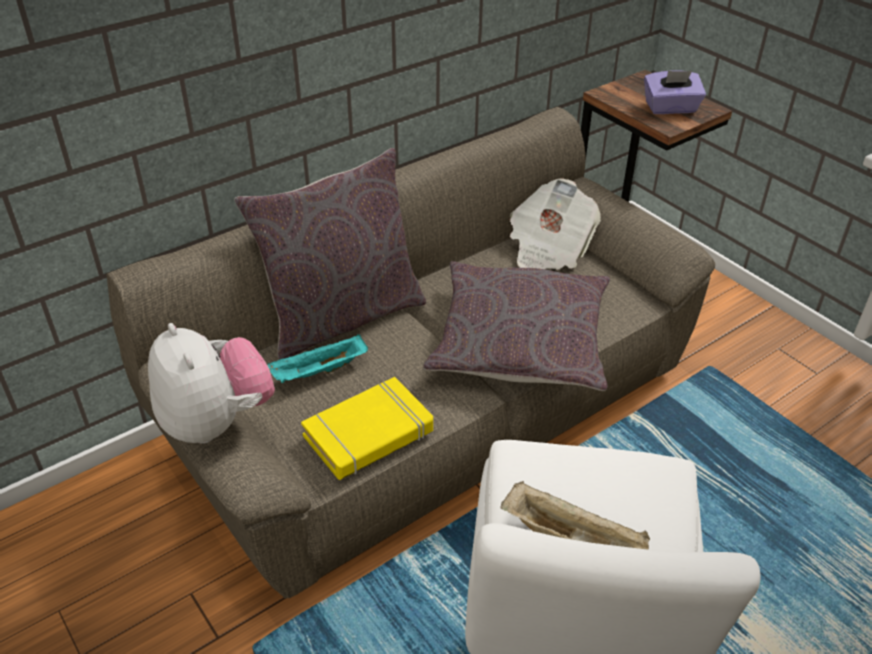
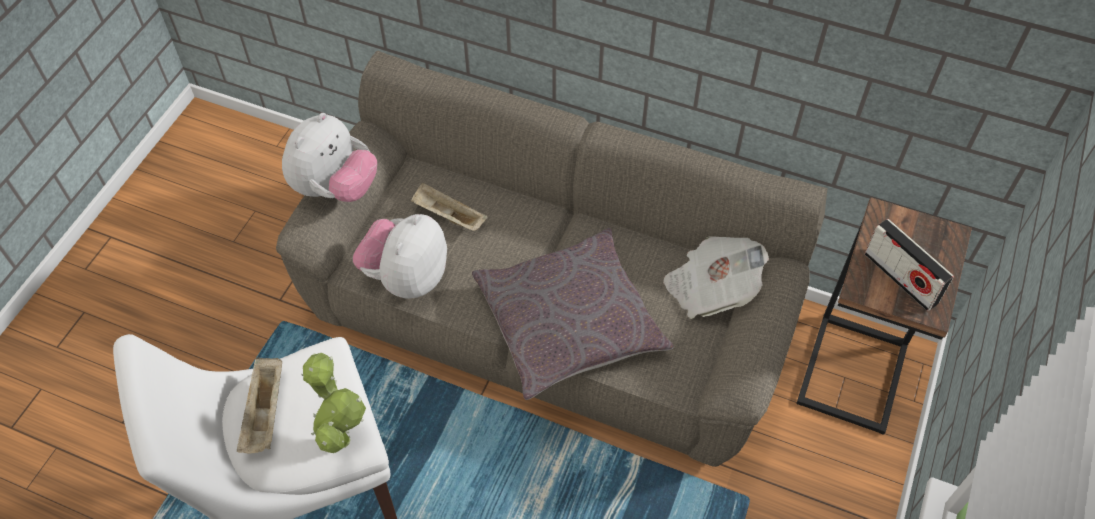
camera: 60 degrees right, 15 degrees up
(319, 372) = (448, 216): turquoise tray -> beige tray
(342, 316) = (518, 196): grey pillow -> none
(369, 434) = (406, 277): yellow book -> plush toy
(648, 480) = (341, 436): none -> potted plant
(670, 108) = (901, 278): purple tissue box -> radio

